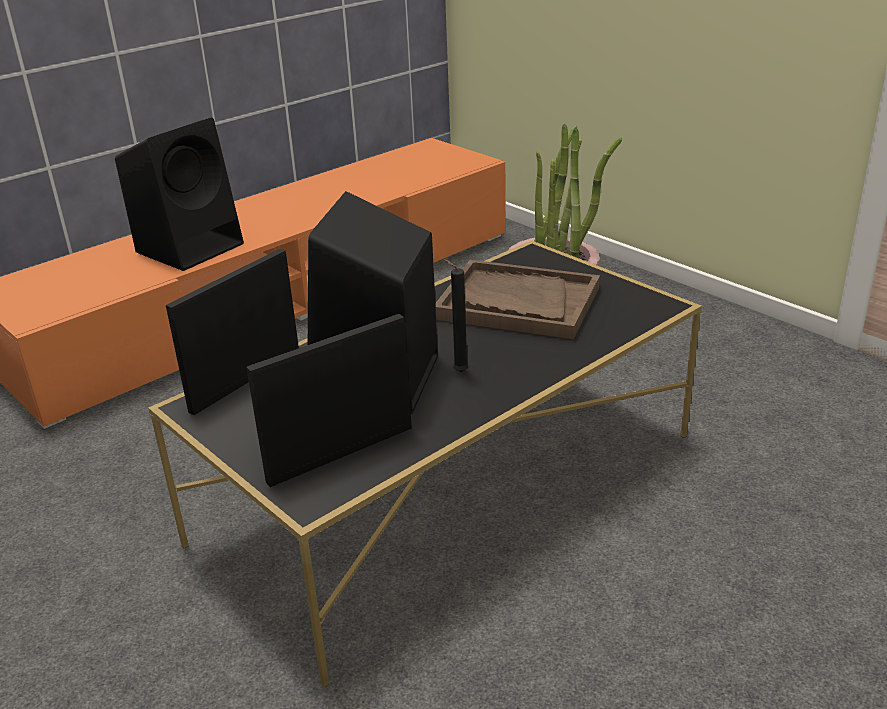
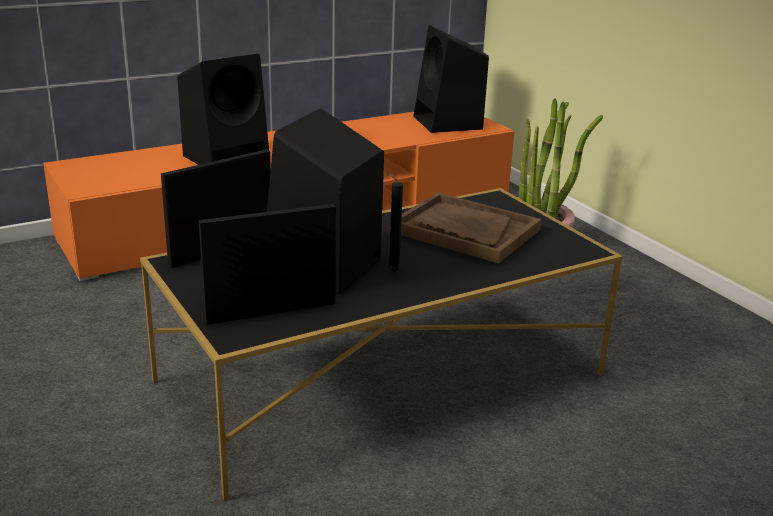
camera: 10 degrees right, 5 degrees down
(429, 162) = (449, 123): none -> black speaker

